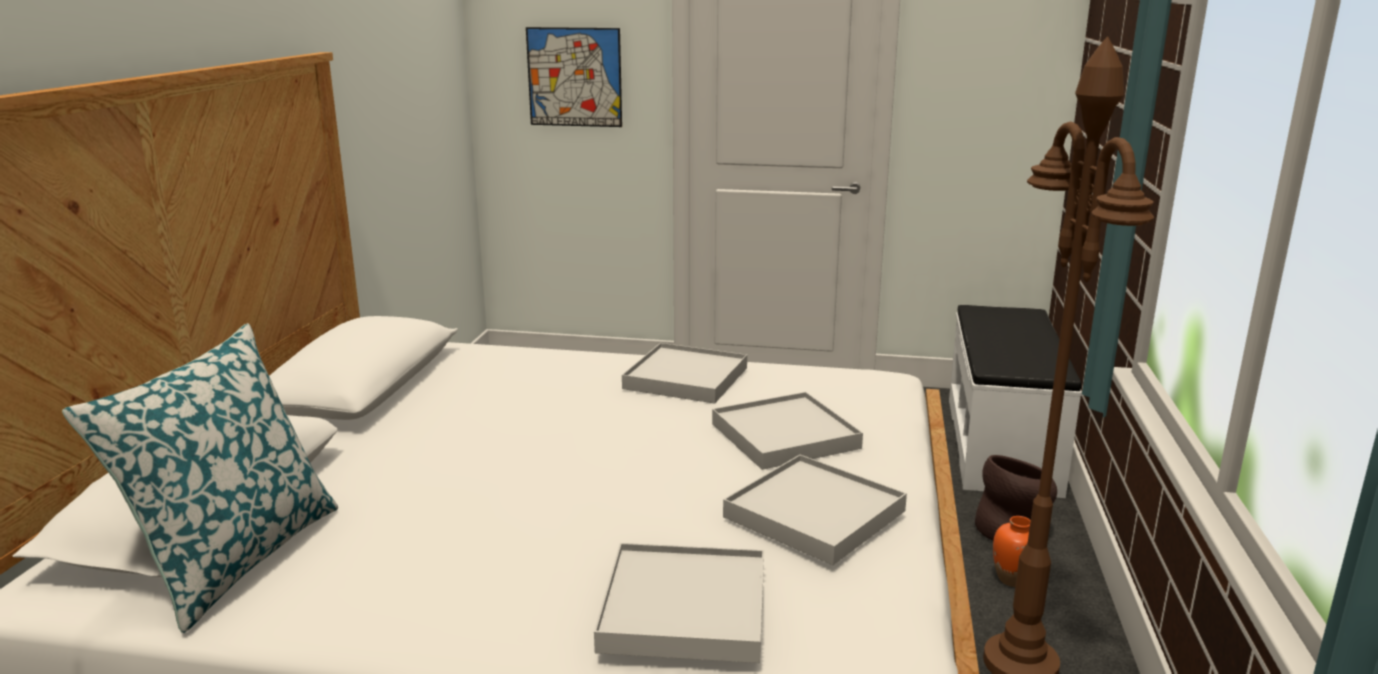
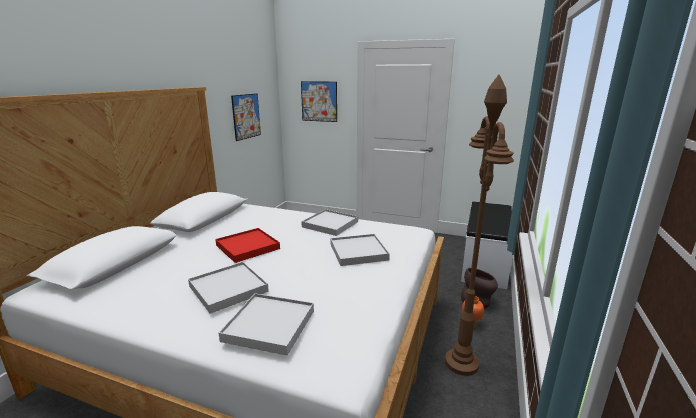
camera: 10 degrees right, 0 degrees up
(235, 558) = (111, 284): pillow -> none
(405, 120) = (246, 116): none -> picture
(522, 444) = (248, 247): none -> red tray
(814, 514) = (351, 288): white tray -> white tray (228, 289)

